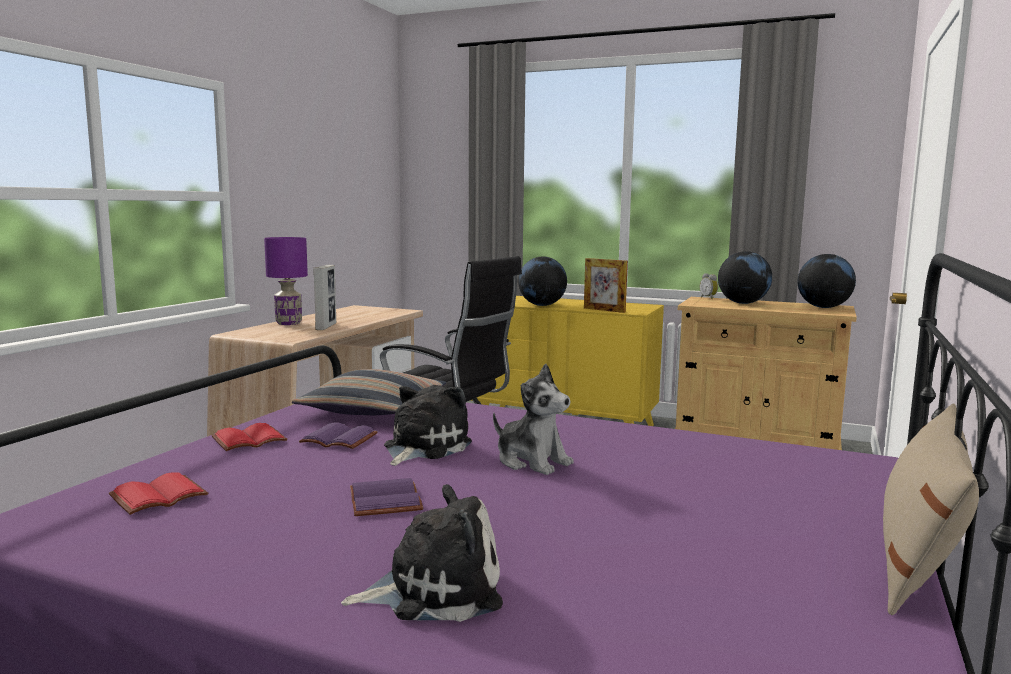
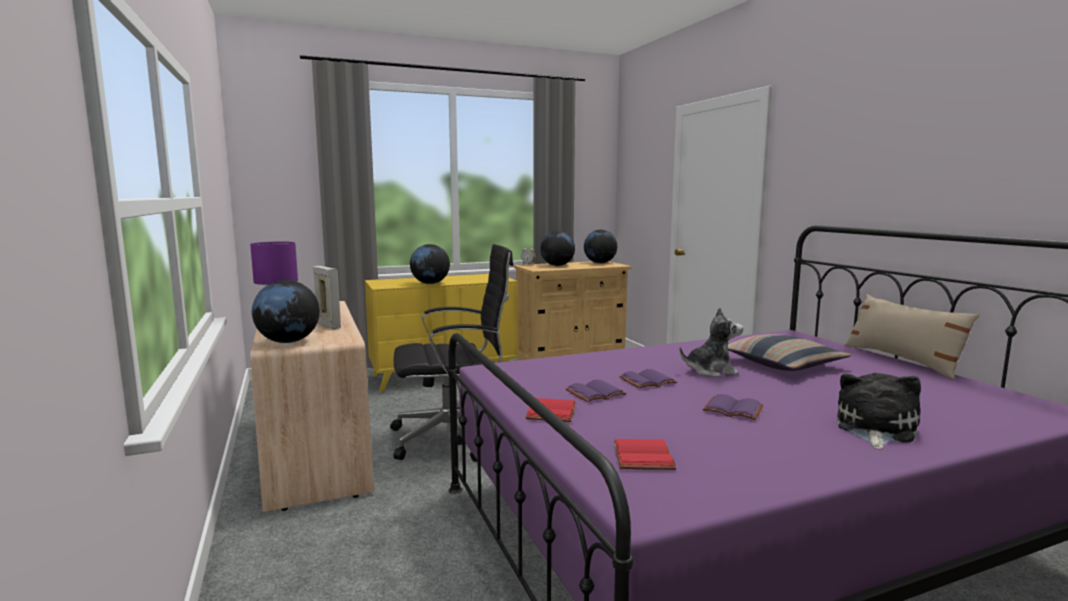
camera: 45 degrees left, 0 degrees up
(256, 333) = (288, 341): none -> globe
(373, 409) = (542, 372): pillow -> pillow (782, 364)
(423, 447) = (647, 382): plush toy -> purple book
(604, 310) = (482, 281): picture frame -> none

